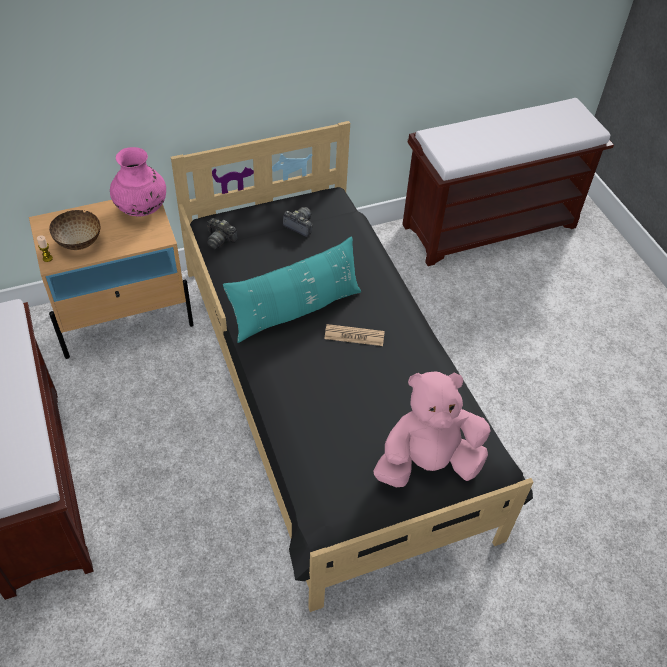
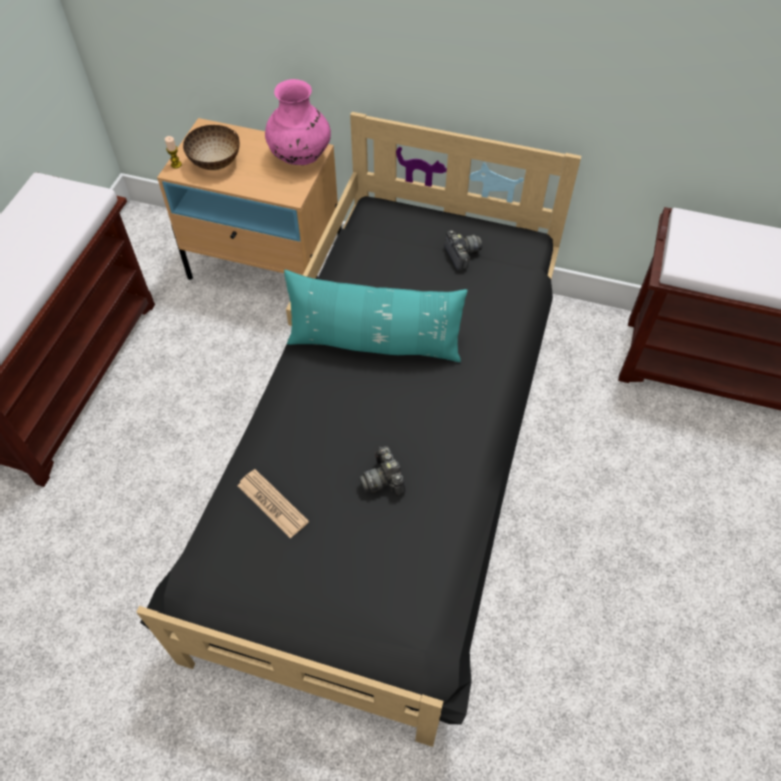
camera: 40 degrees right, 5 degrees up
(220, 239) = (368, 229): camera -> camera (383, 479)
(354, 336) = (408, 406): newspaper -> newspaper (272, 503)
(428, 462) = (356, 597): pink plush toy -> none

